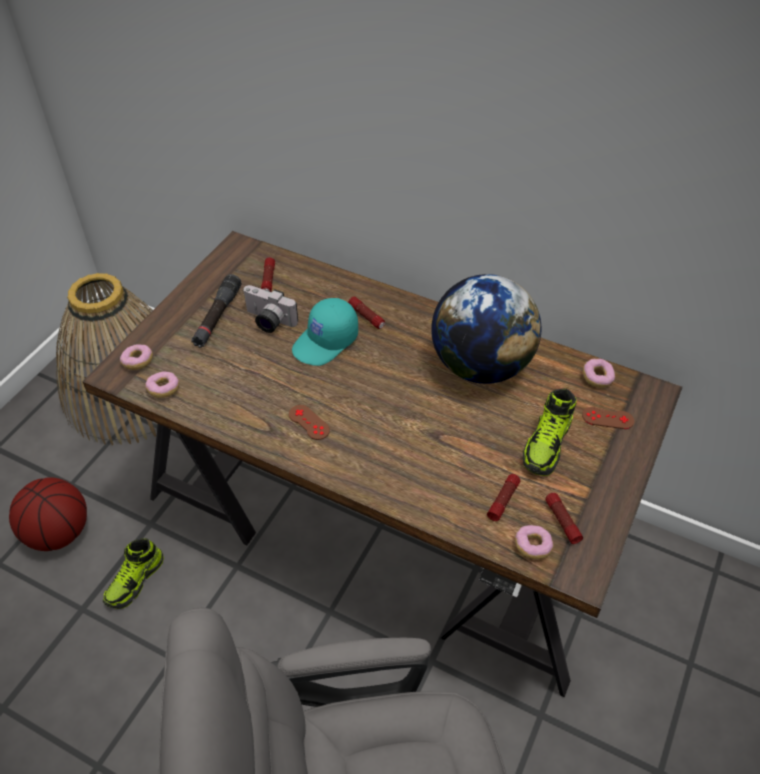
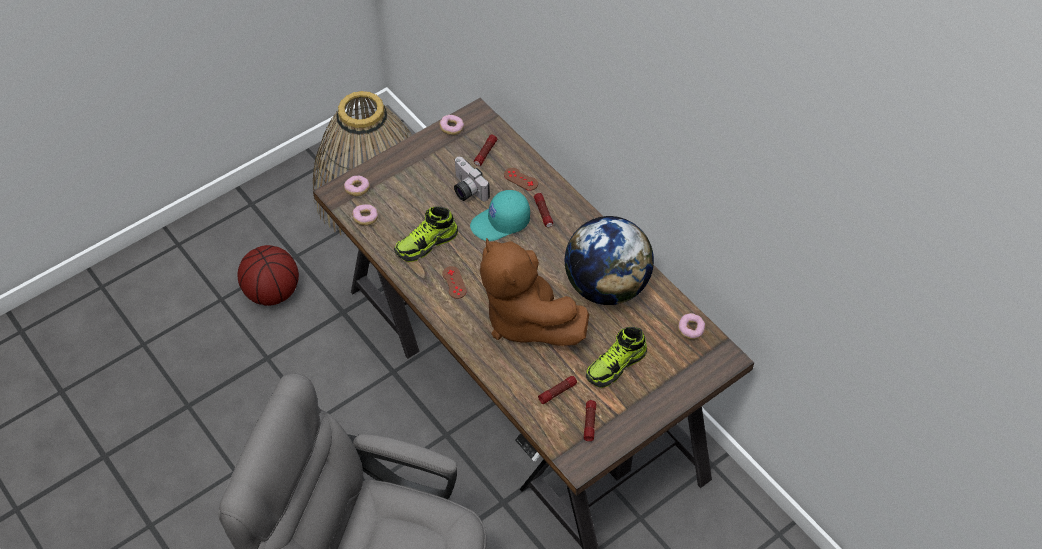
camera: 25 degrees right, 5 degrees up
(135, 581) = (313, 352): shoe -> shoe (426, 244)
(217, 317) = (431, 172): black flashlight -> none
(414, 431) = (525, 318): none -> brown plush toy
(532, 546) = (557, 431): donut -> donut (452, 128)
(608, 418) = (676, 364): brown game controller -> brown game controller (521, 179)

